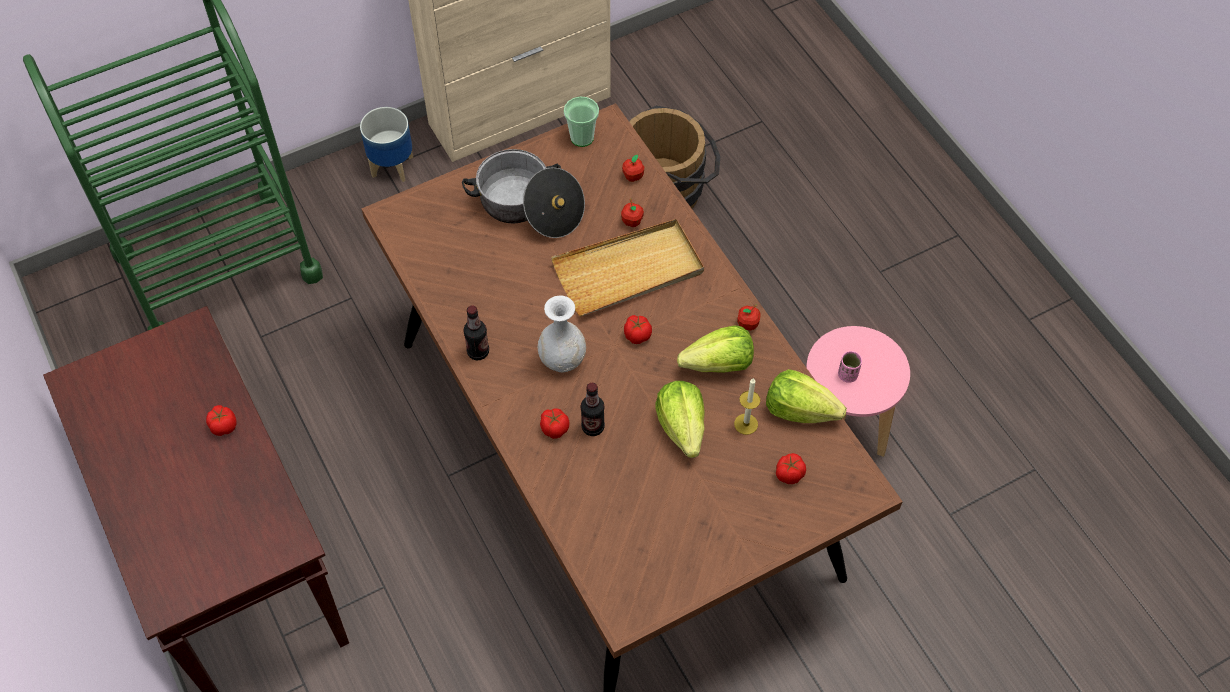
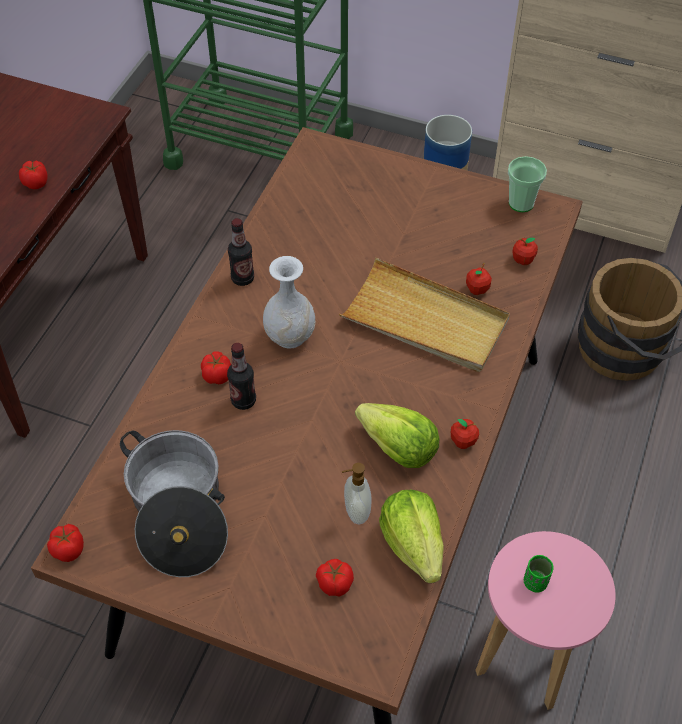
camera: 50 degrees right, 5 degrees down
(528, 207) = (414, 216): cooking pot -> cooking pot (179, 513)
(637, 335) = (367, 369): tomato -> tomato (69, 549)
(682, 427) = (305, 465): lettuce -> none
(746, 424) = (356, 511): candle -> soap dispenser
(847, 375) = (535, 582): pink cup -> green cup

